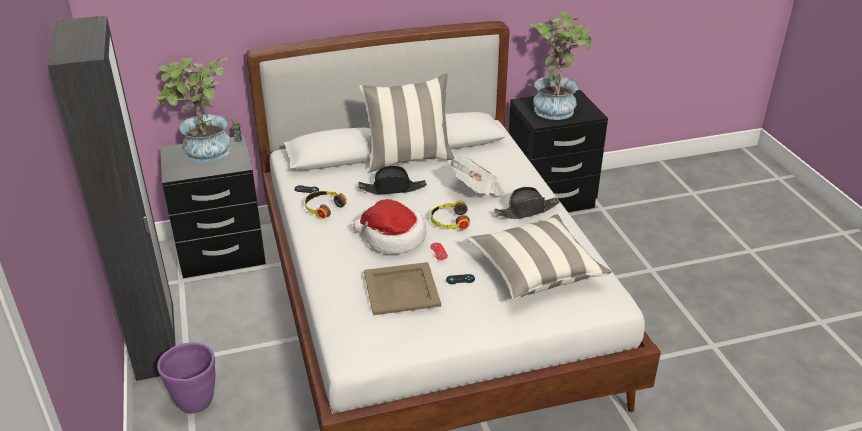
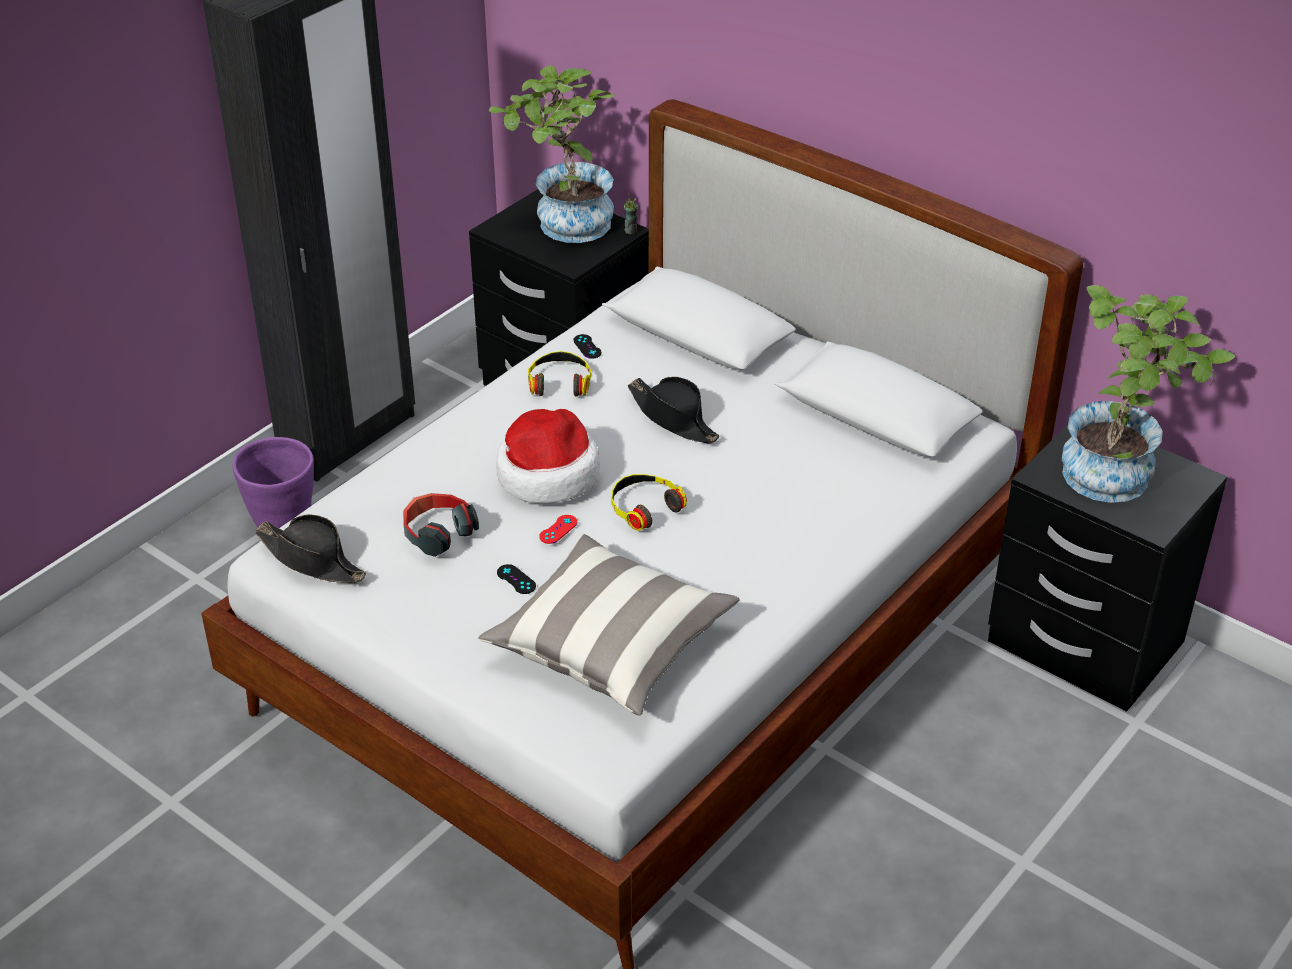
camera: 55 degrees right, 5 degrees up
(400, 288) = (438, 533): beige tray -> headphones
(408, 159) = (769, 396): pillow -> none
(477, 190) = (759, 499): newspaper -> none
(527, 210) = (758, 572): black hat -> black hat (312, 560)

